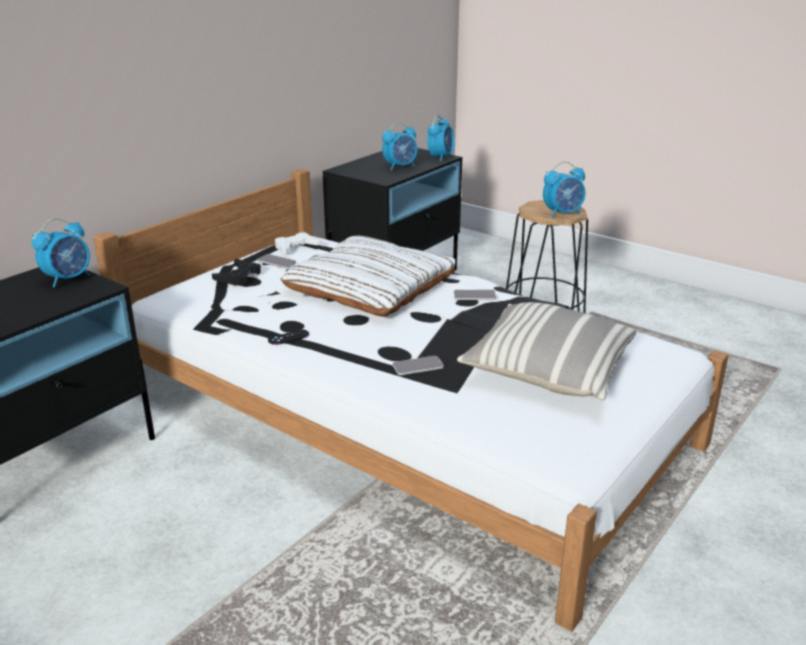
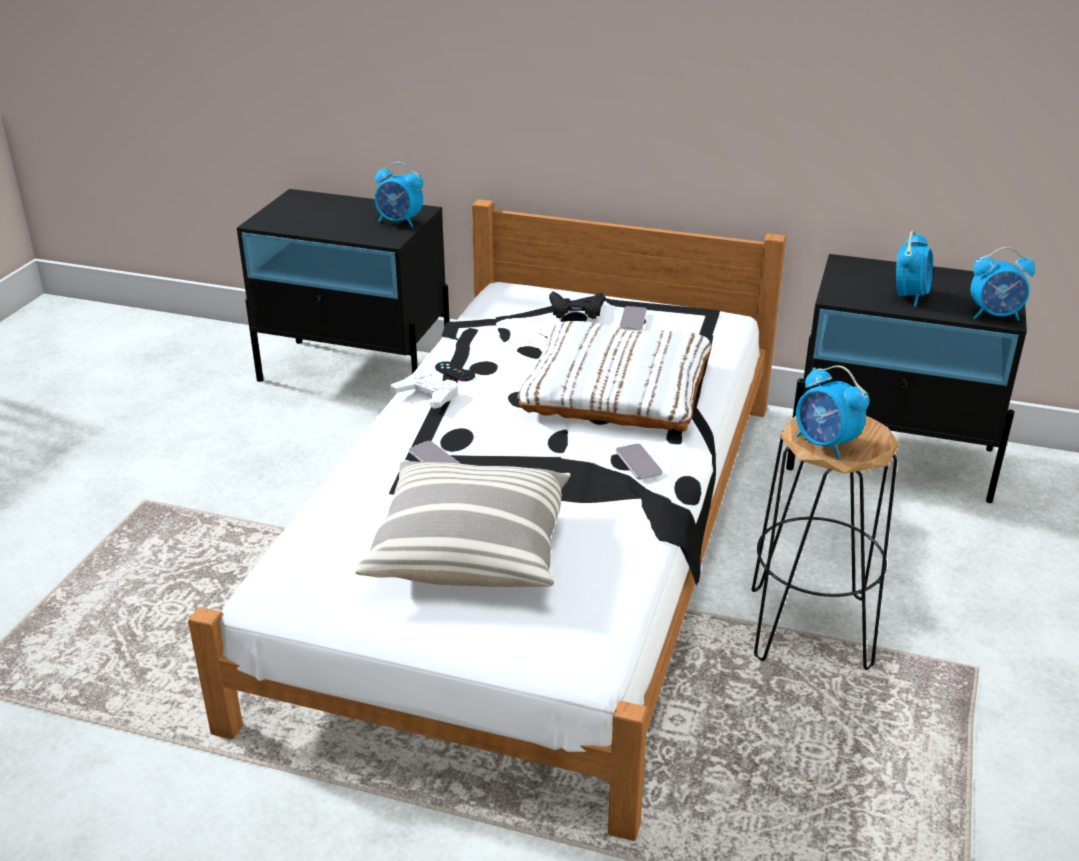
camera: 70 degrees right, 5 degrees up
(296, 247) = (689, 320): white game controller -> white game controller (427, 395)
(400, 167) = (910, 296): alarm clock -> alarm clock turned 105 degrees counterclockwise

